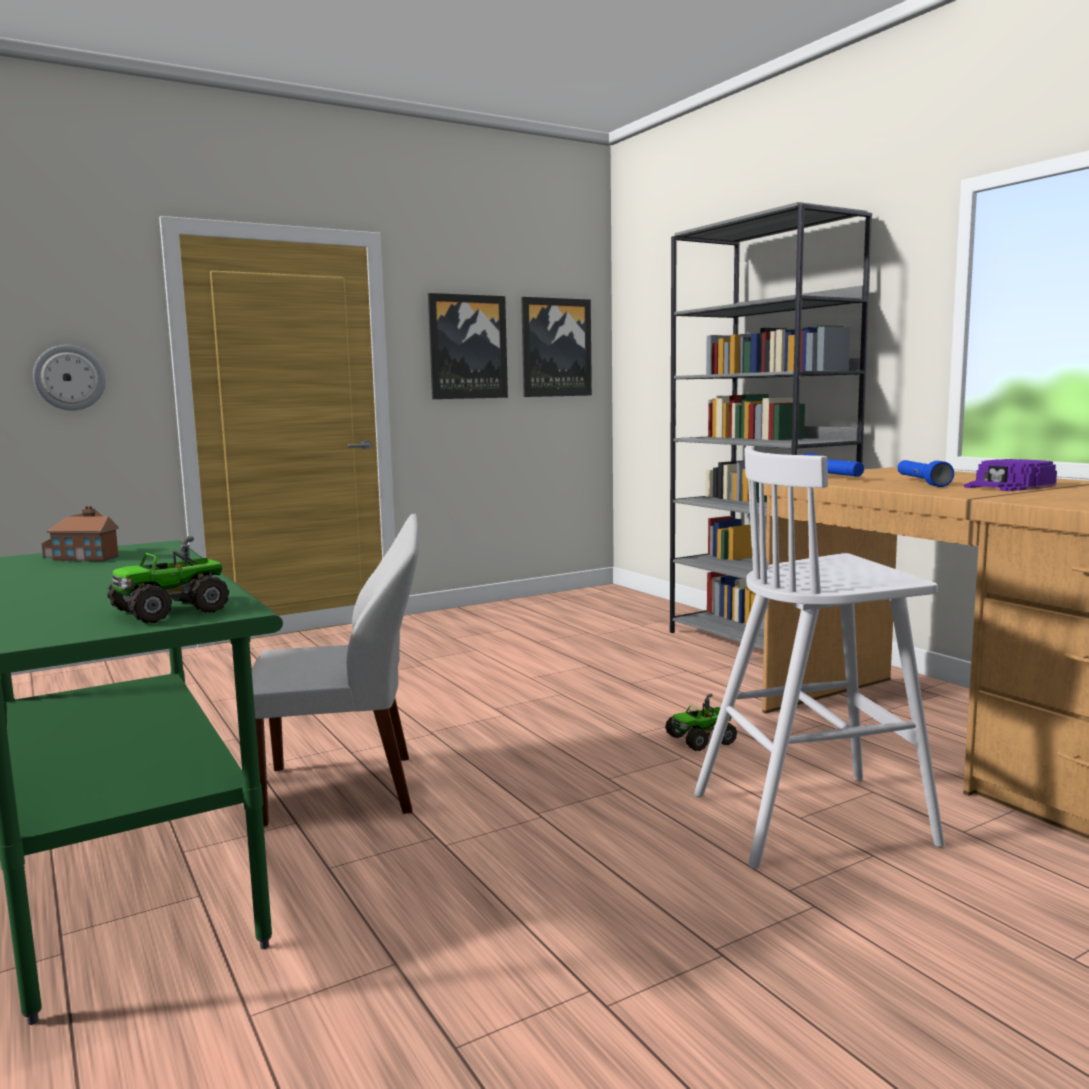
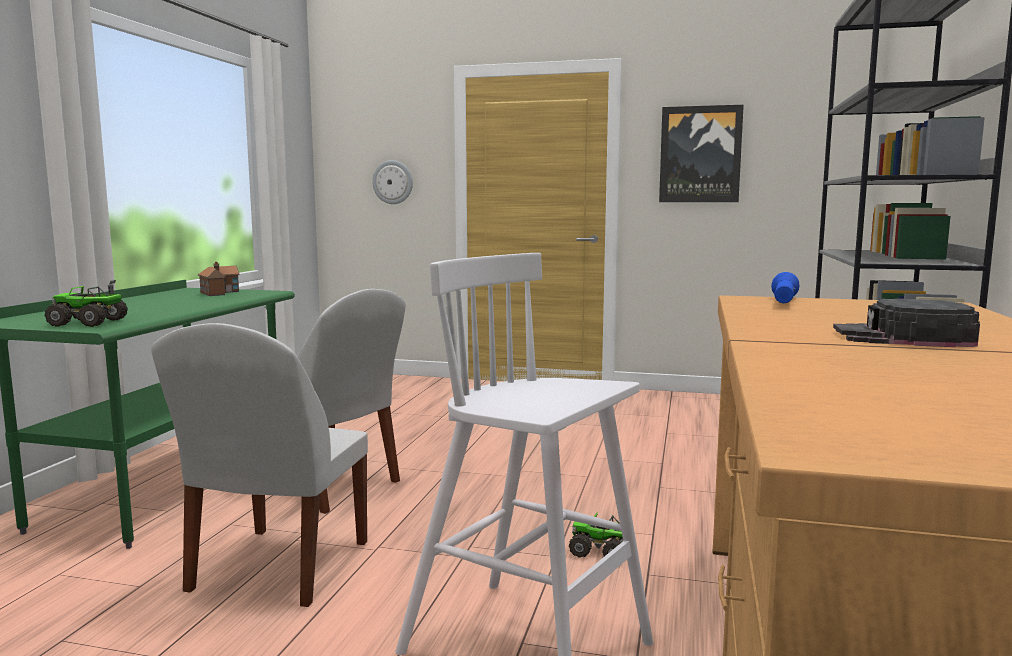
camera: 45 degrees right, 0 degrees up
(497, 873) = (277, 569): none -> white chair
(556, 347) = (802, 153): picture -> none
(921, 482) = (833, 319): blue flashlight -> none
(1009, 486) = (903, 337): purple cap -> black cap

